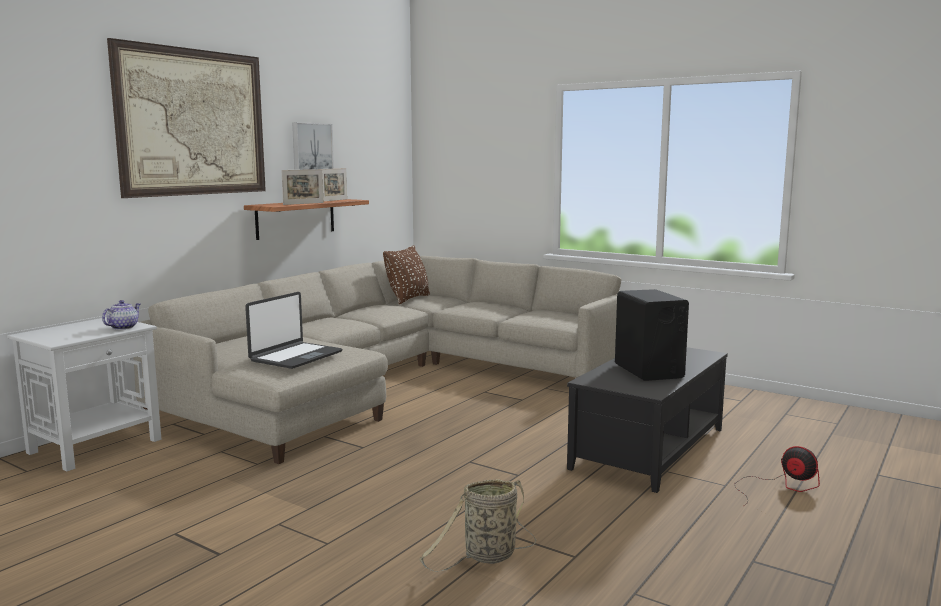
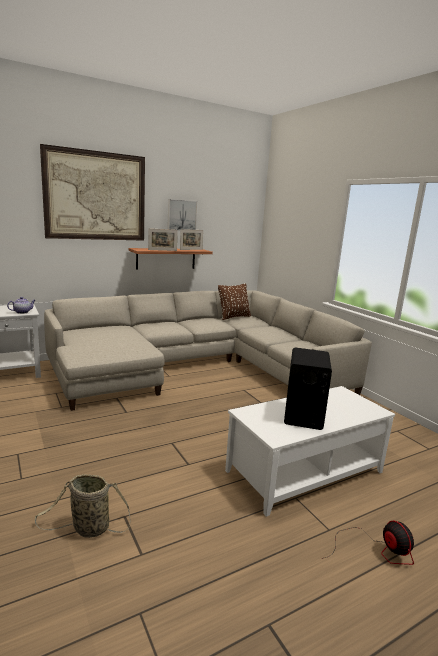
camera: 25 degrees right, 5 degrees up
(295, 356) = (104, 346): laptop -> none
(647, 448) = (304, 471): black coffee table -> white coffee table

